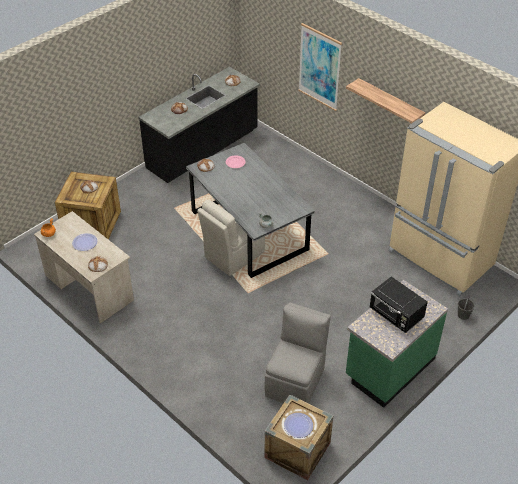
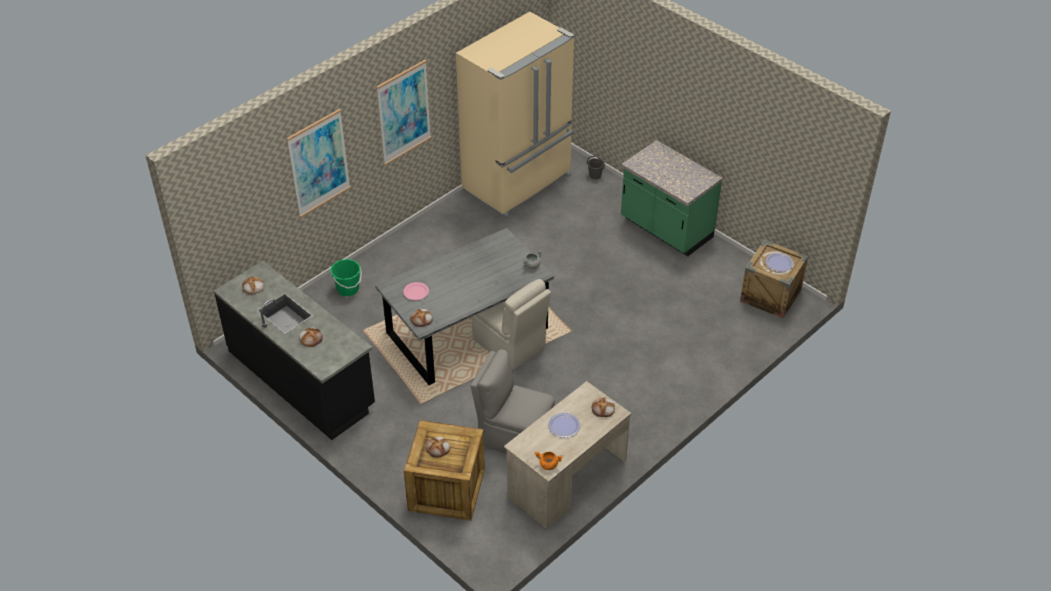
camera: 90 degrees left, 0 degrees up
(294, 166) = (348, 289): none -> green bucket
(296, 381) = (690, 294): grey chair -> grey chair (515, 436)
(390, 102) = (404, 112): shelf -> picture
(396, 315) = (669, 171): black microwave -> none

